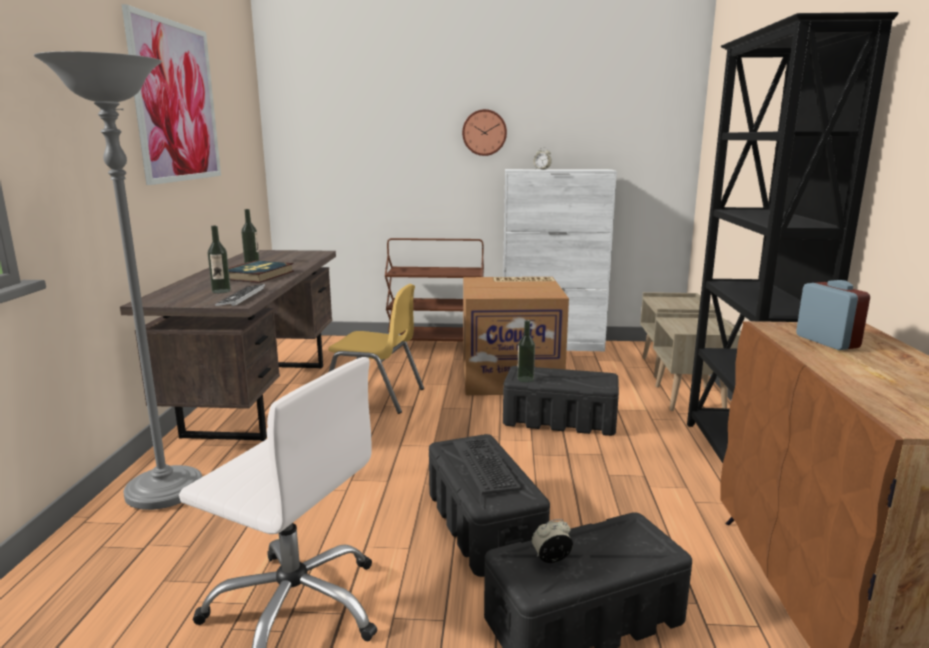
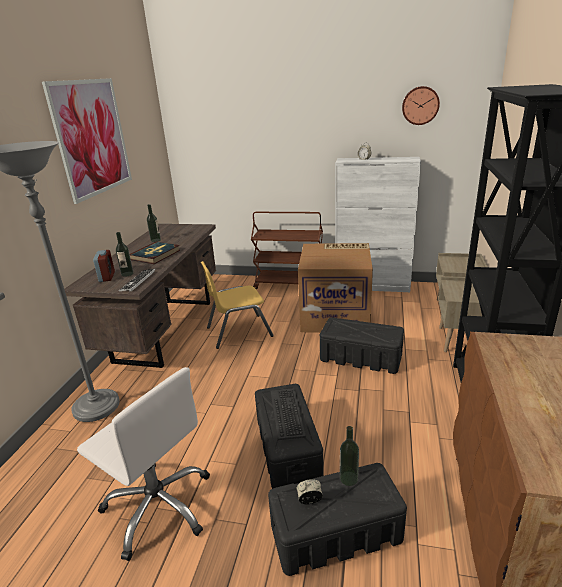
camera: 10 degrees right, 10 degrees up
(374, 396) = (238, 331): yellow chair -> yellow chair turned 135 degrees clockwise
(484, 132) = (322, 131): wall clock -> wall clock (420, 105)
(525, 379) = (335, 331): bottle -> bottle (348, 478)
(827, 342) = (524, 362): alarm clock -> alarm clock (107, 277)

